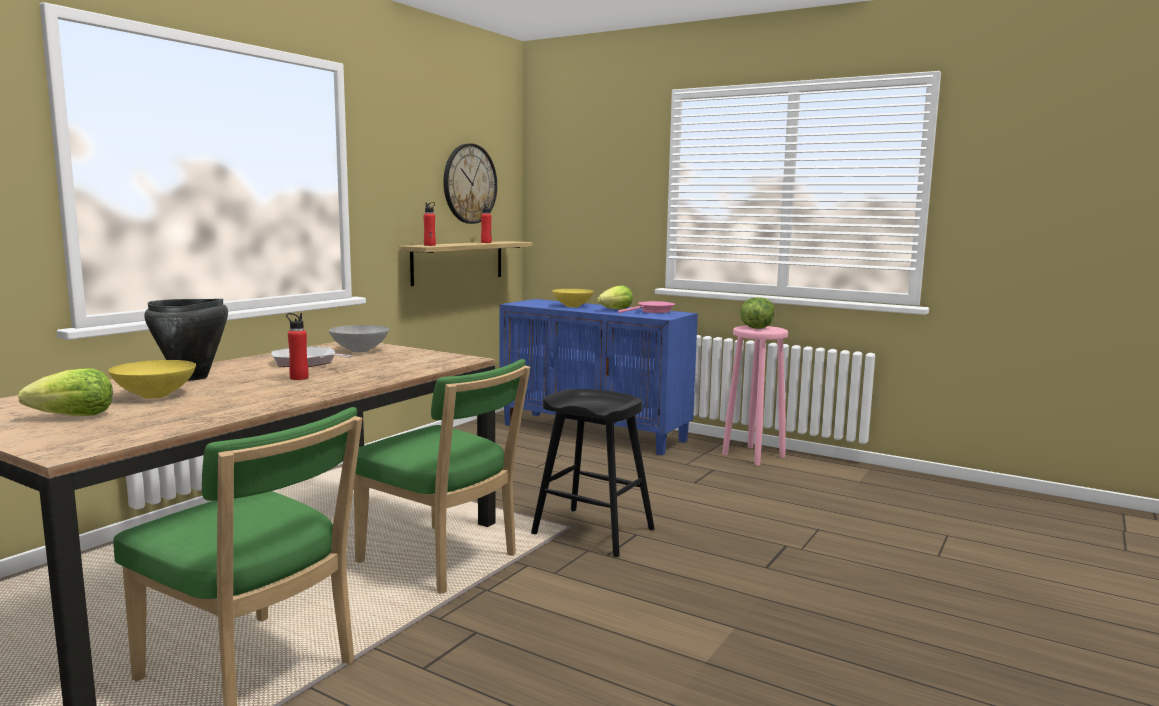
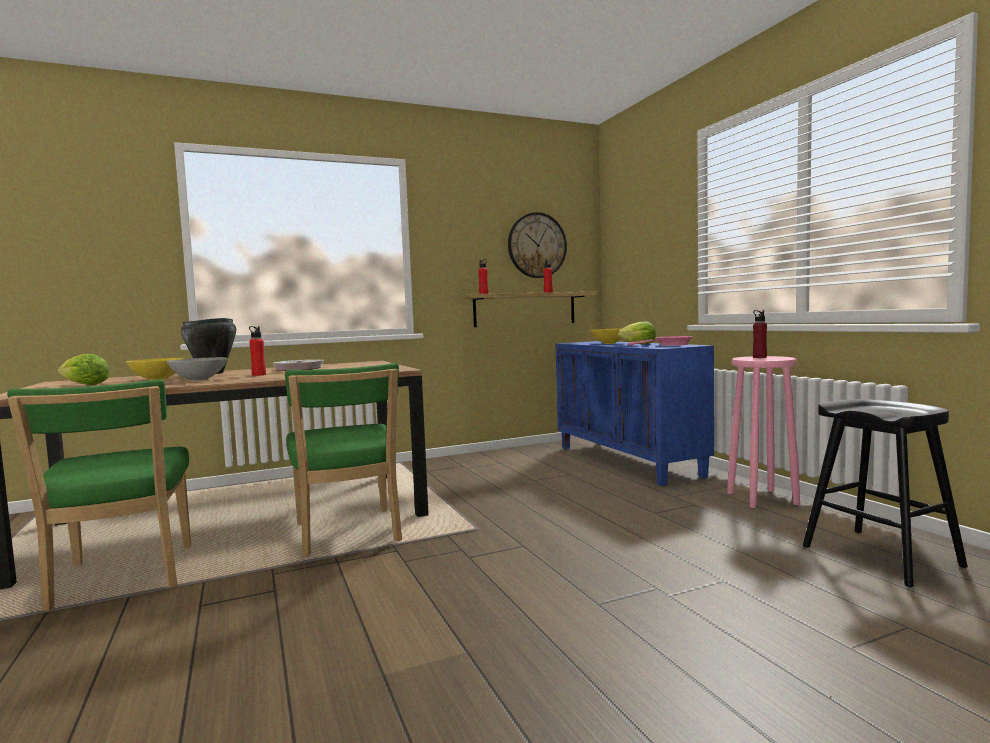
camera: 35 degrees right, 5 degrees down
(360, 350) = (357, 365): grey bowl -> grey bowl (200, 379)
(593, 532) = (490, 536): black stool -> black stool (880, 556)
(756, 328) = (759, 357): lettuce -> red bottle

